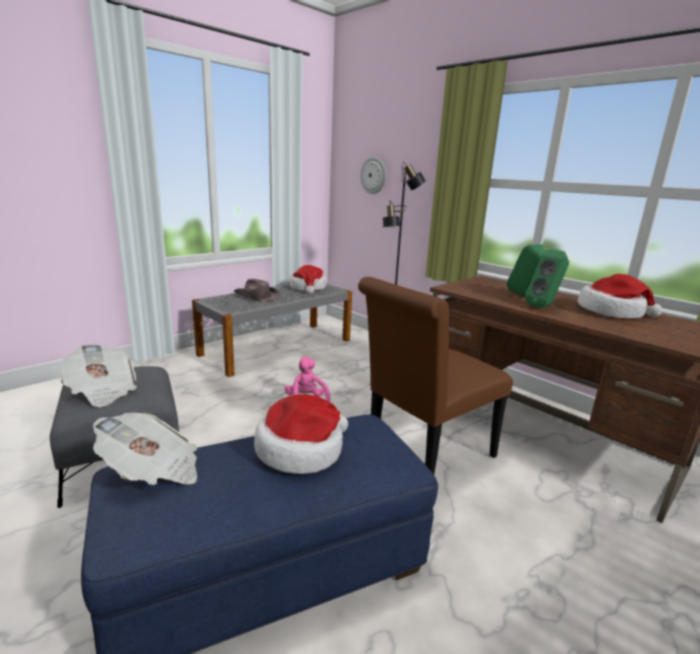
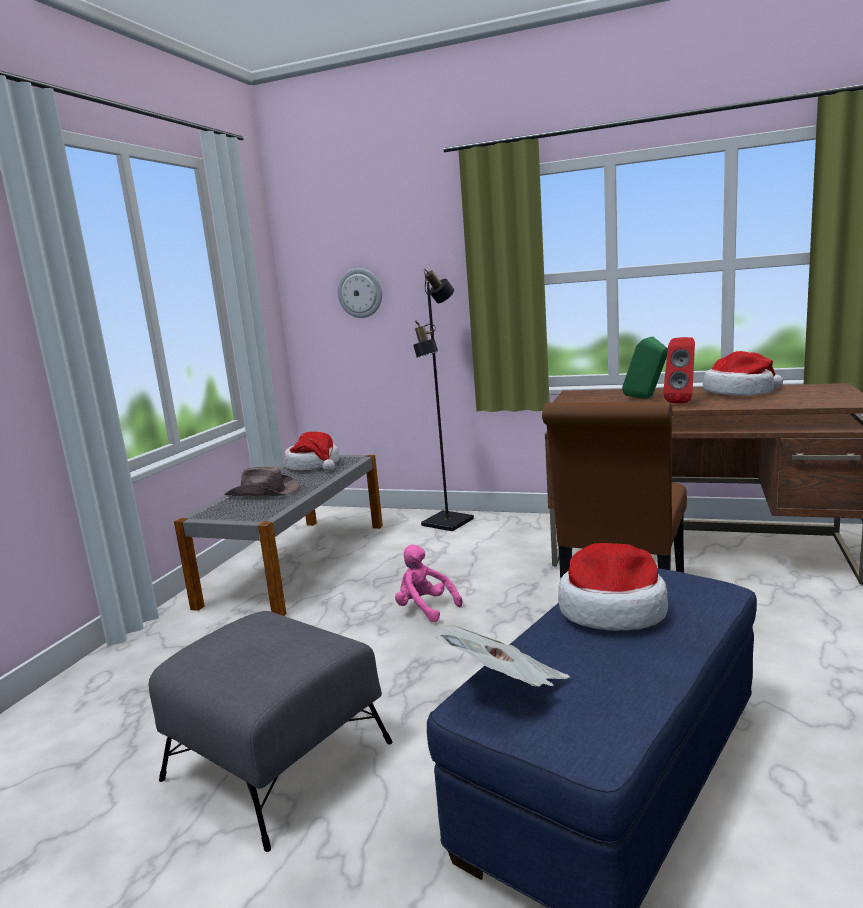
camera: 25 degrees left, 5 degrees down
(102, 391) = (253, 656): newspaper -> none
(544, 306) = (681, 402): green speaker -> red speaker

